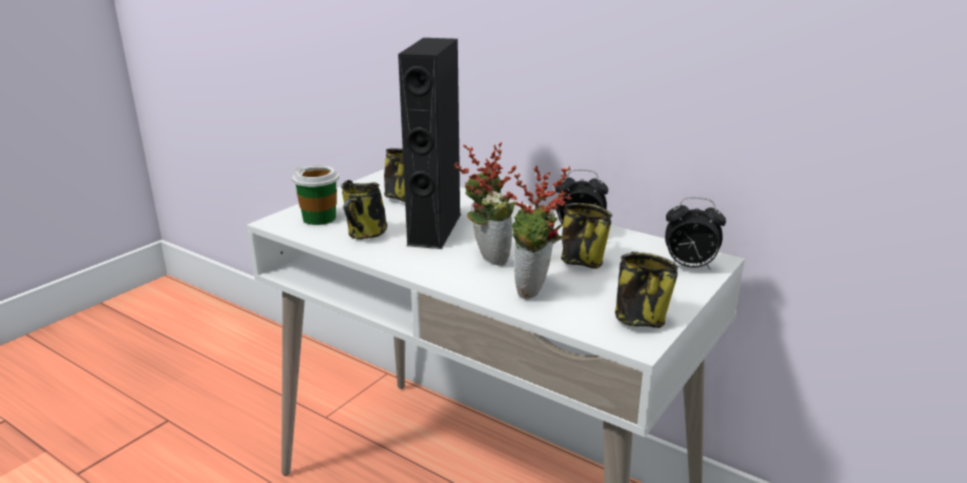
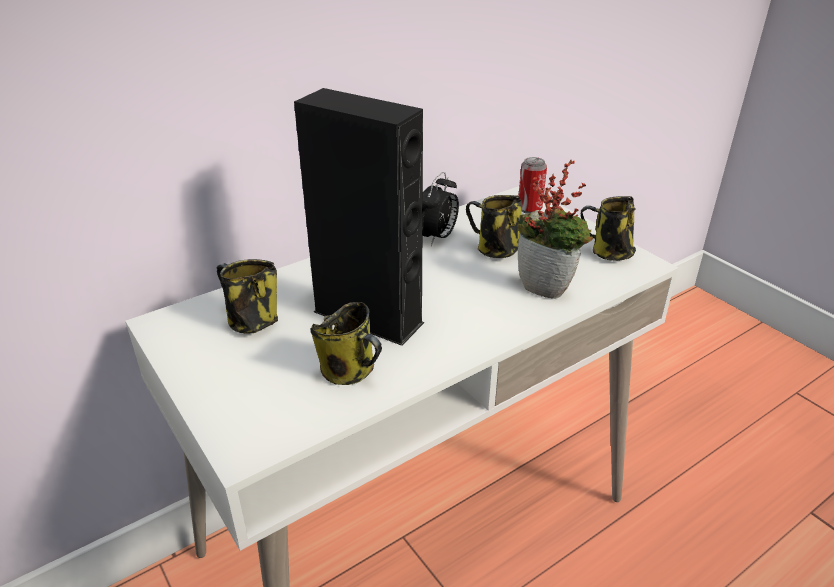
camera: 70 degrees left, 10 degrees up
(319, 218) = (265, 405): cup -> none
(486, 258) = (462, 299): potted plant -> none
(689, 267) = (529, 208): alarm clock -> can

